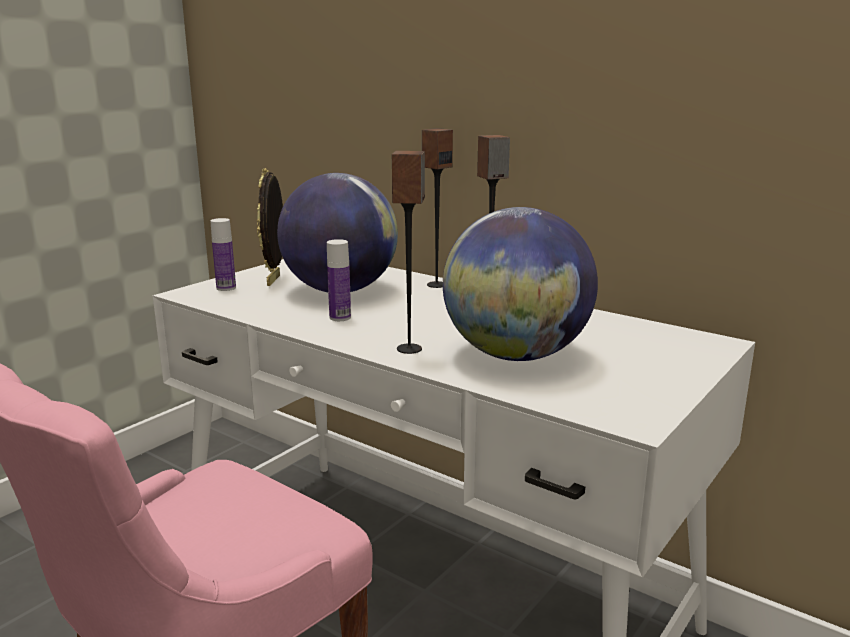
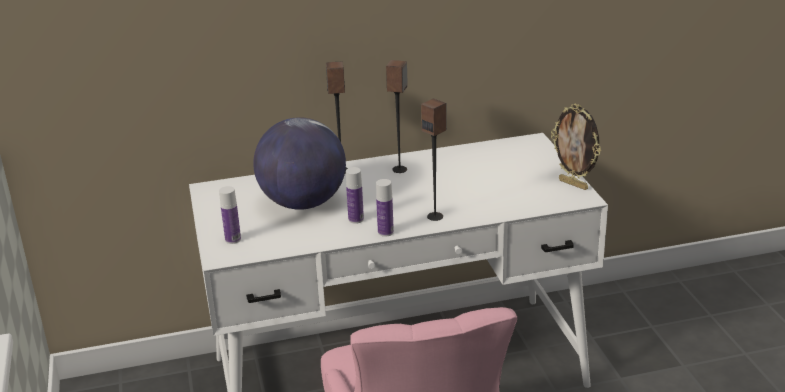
camera: 50 degrees left, 10 degrees up
(275, 280) = (244, 218): picture frame -> picture frame (574, 184)
(331, 337) = (385, 232): none -> bottle
(516, 355) = (482, 193): globe -> none

